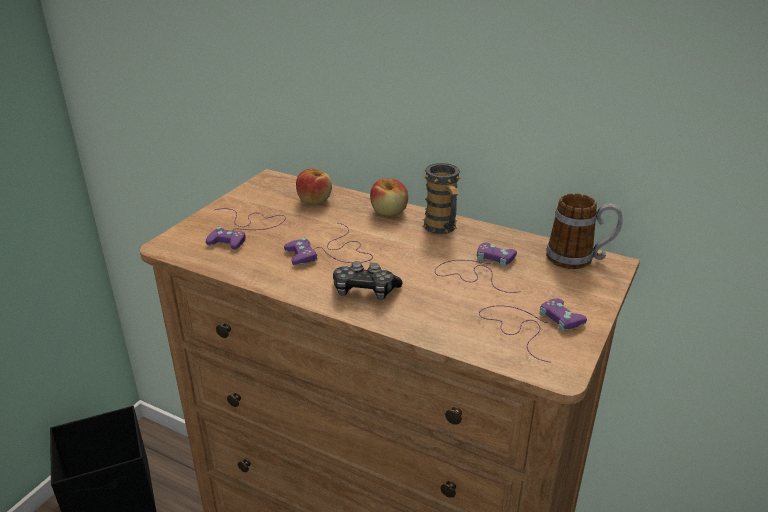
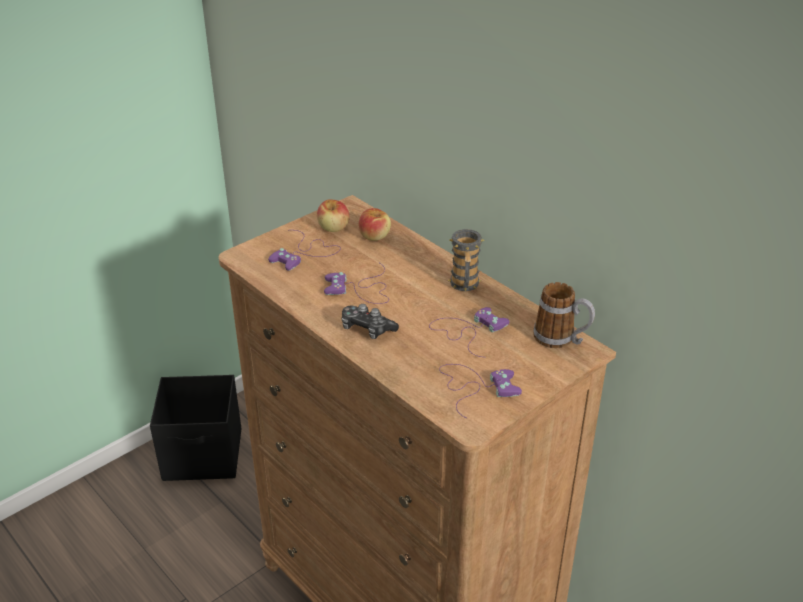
camera: 20 degrees right, 5 degrees up
(389, 212) = (430, 260): apple -> apple (333, 228)

